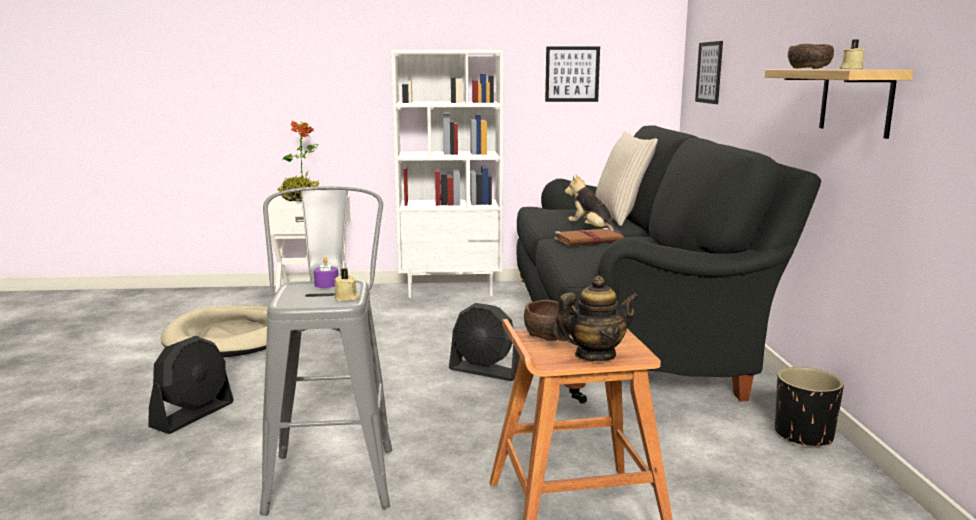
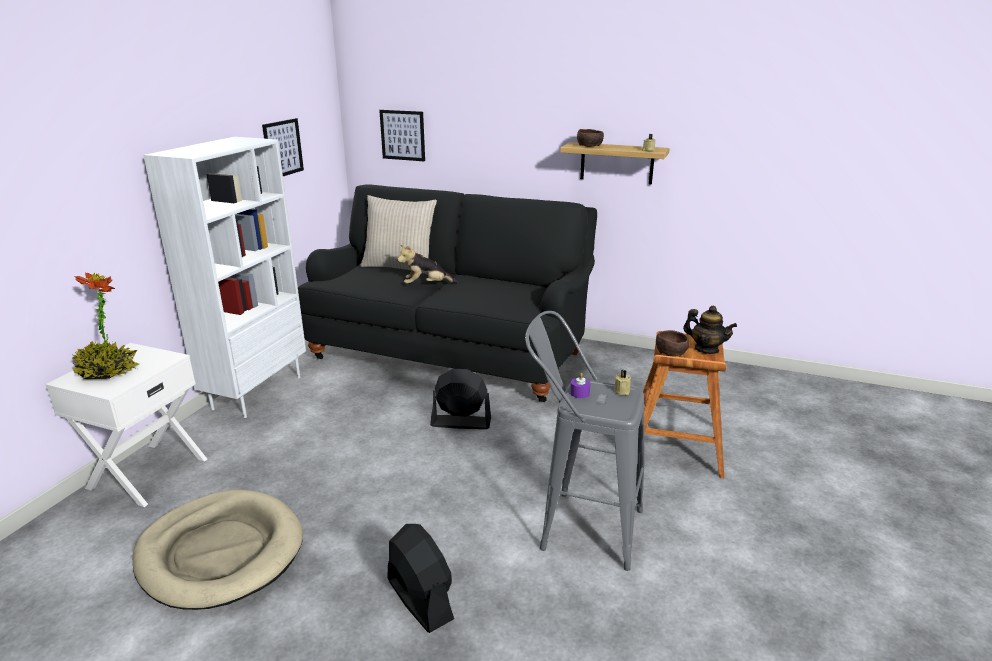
camera: 65 degrees left, 10 degrees up
(485, 371) = (460, 422): black fan -> black fan turned 135 degrees counterclockwise
(589, 240) = (467, 292): brown book -> none
(594, 355) = (706, 349): teapot -> teapot turned 120 degrees clockwise
(804, 435) = (625, 354): black planter -> none

